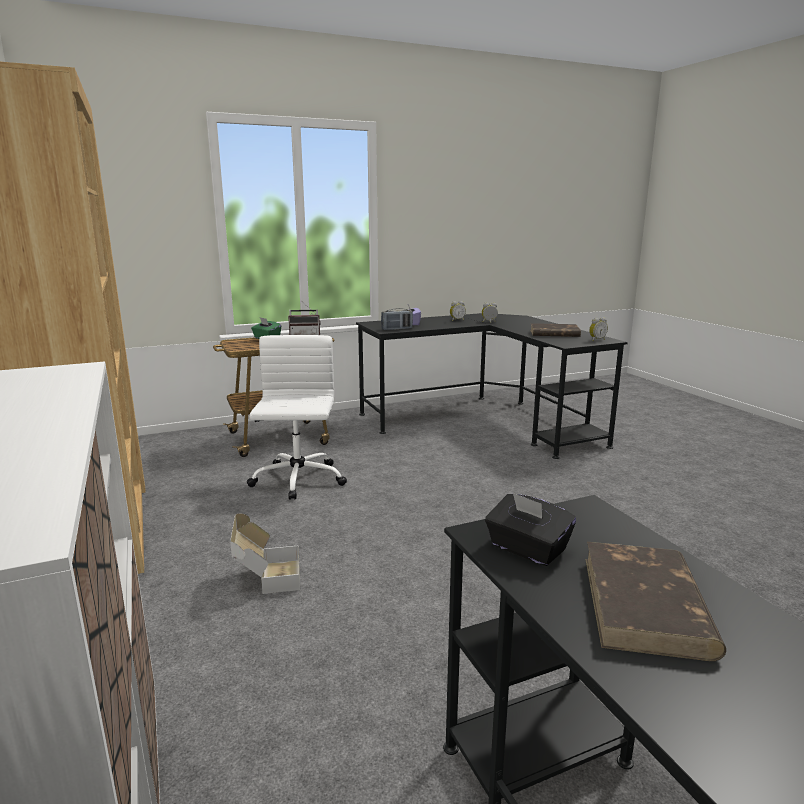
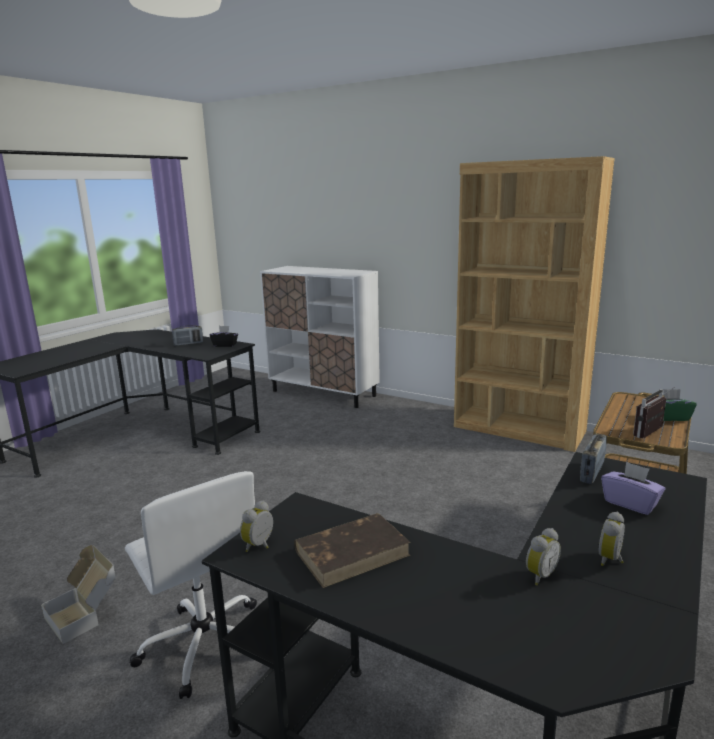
camera: 145 degrees right, 0 degrees up
(266, 577) = (397, 443): cardboard box -> cardboard box (85, 614)
(298, 480) = (501, 495): white office chair -> white office chair (204, 643)
(646, 605) = (188, 344): brown book -> radio

